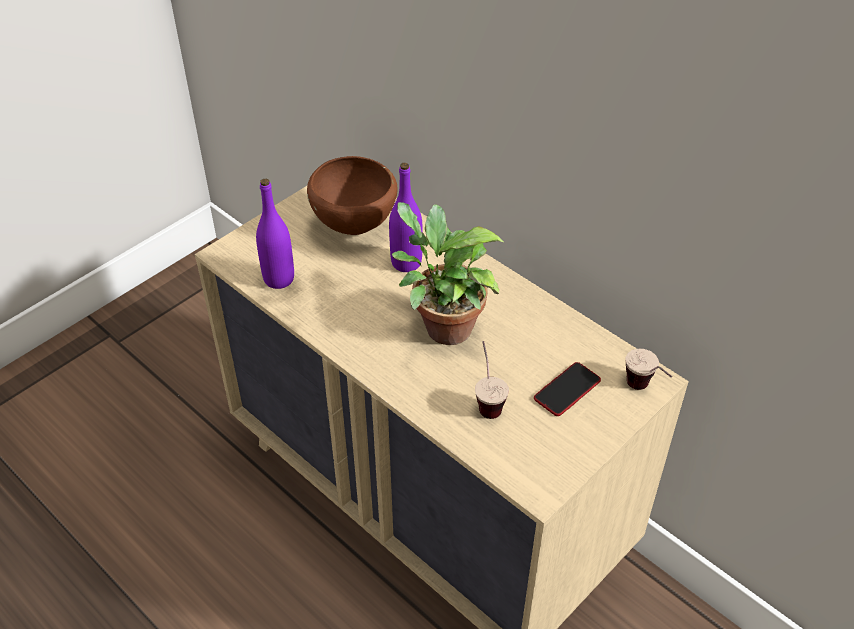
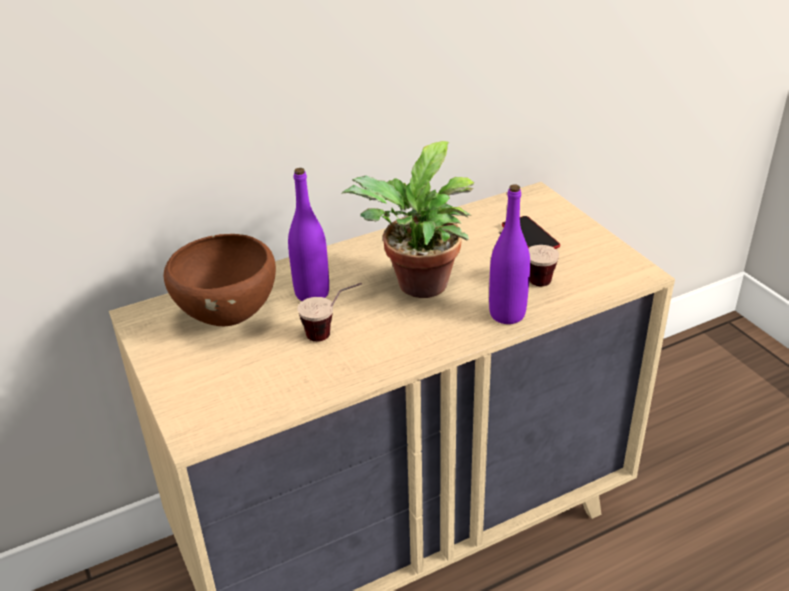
camera: 70 degrees left, 10 degrees down
(279, 279) = (276, 391): purple bottle -> purple bottle (507, 314)
(644, 391) = (545, 201): cup -> cup (332, 333)

